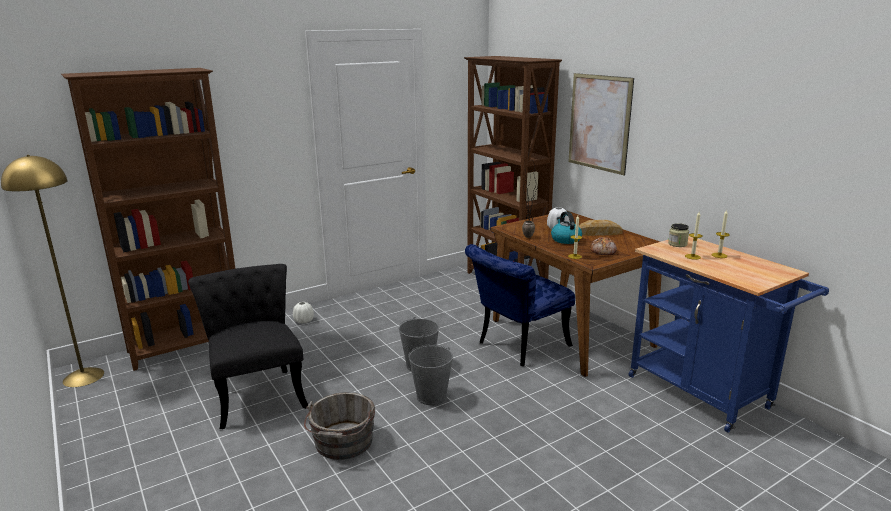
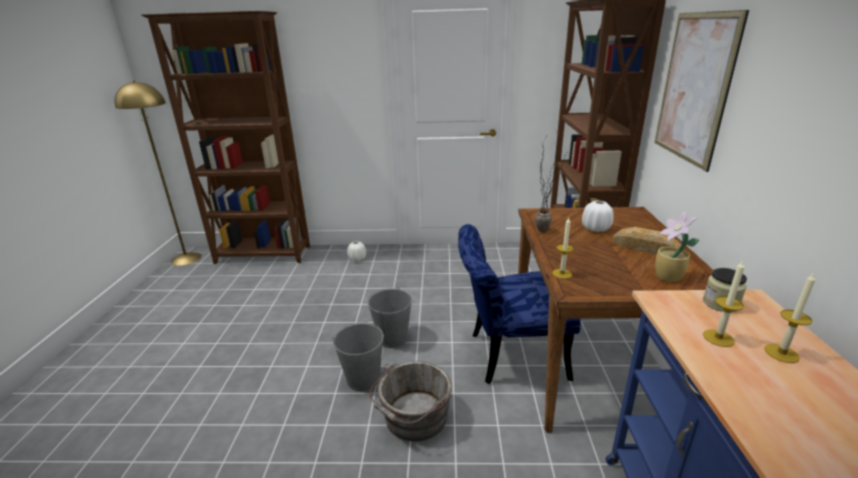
camera: 35 degrees right, 5 degrees up
(258, 393) = (252, 313): black chair -> none
(343, 443) = (241, 394): grey bucket -> grey bucket (413, 418)
(565, 239) = (584, 246): kettle -> none
(603, 251) = (613, 278): bread -> none
(628, 245) = (668, 277): none -> potted plant

